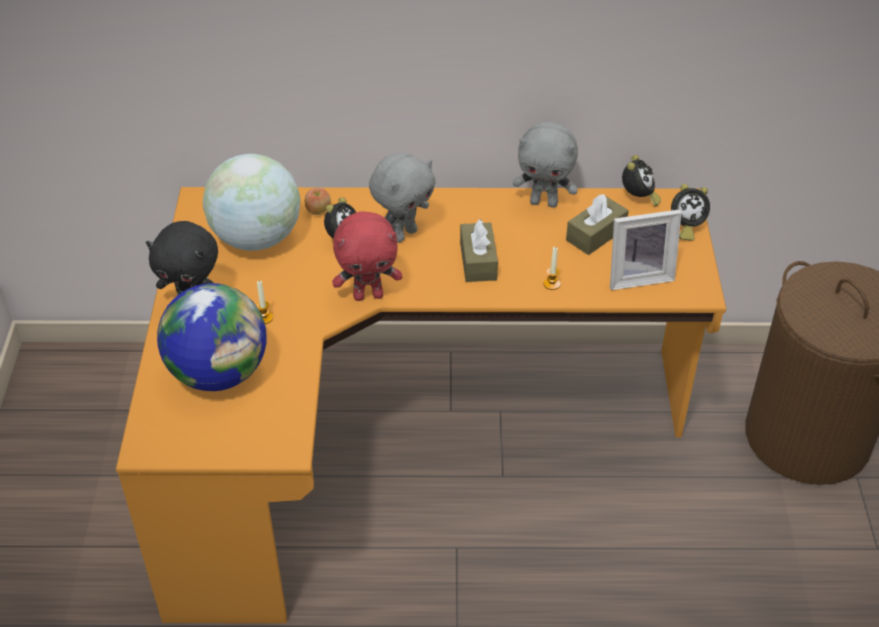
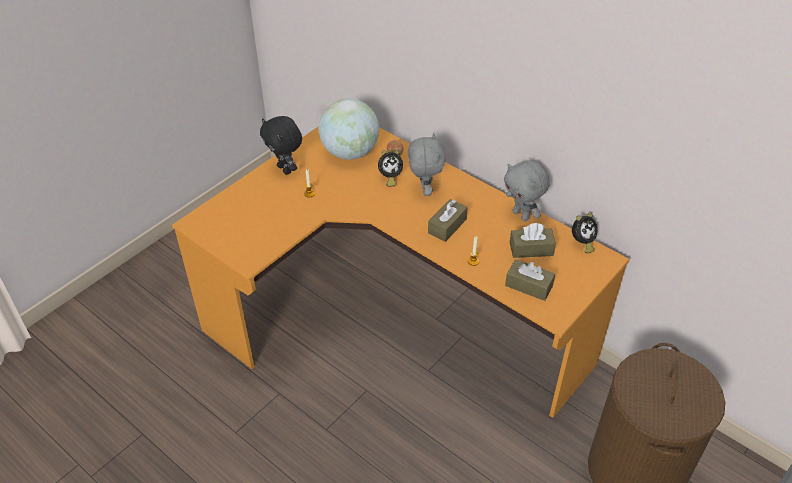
camera: 40 degrees right, 0 degrees up
(219, 373) = (260, 207): globe -> none
(368, 295) = (371, 211): red plush toy -> none
(403, 234) = (424, 190): grey plush toy -> grey plush toy turned 90 degrees counterclockwise
(638, 276) = (528, 286): picture frame -> brown tissue box
(685, 227) = (591, 275): alarm clock -> none

